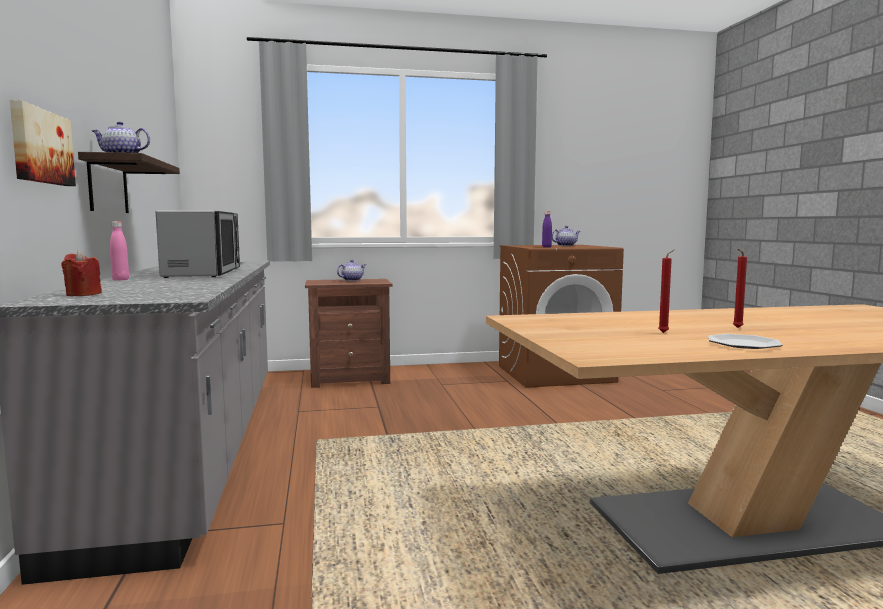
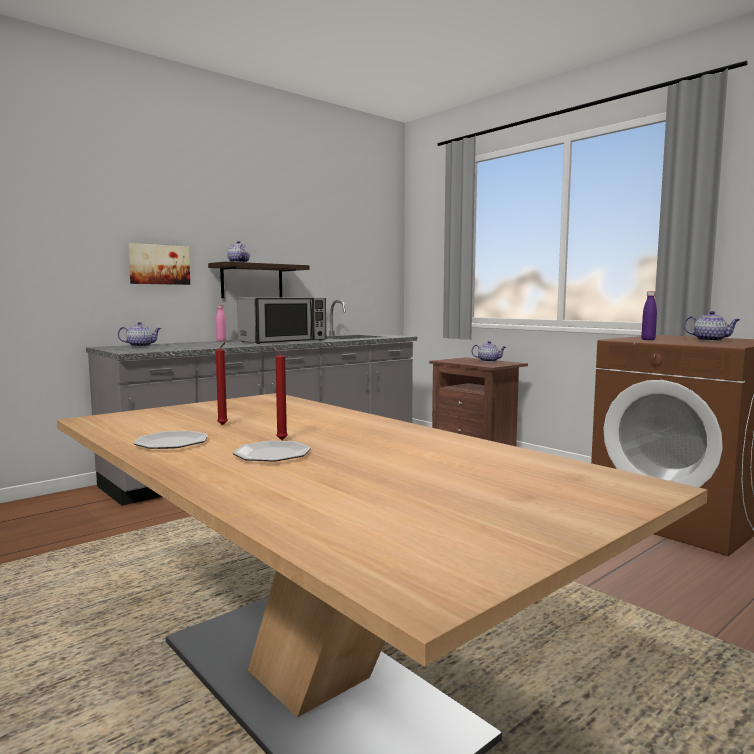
camera: 60 degrees right, 0 degrees up
(83, 294) = (140, 346): red candle -> teapot
(791, 332) = (272, 454): none -> plate

